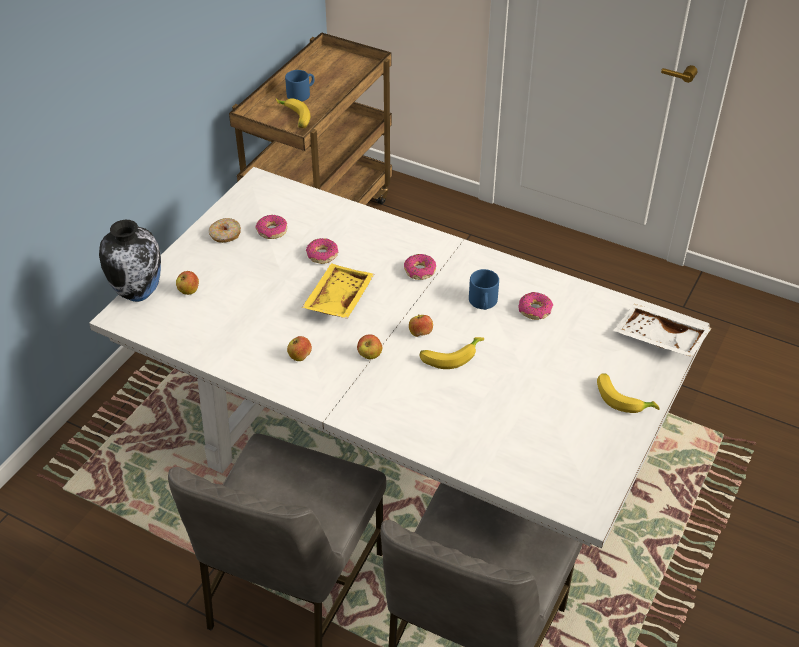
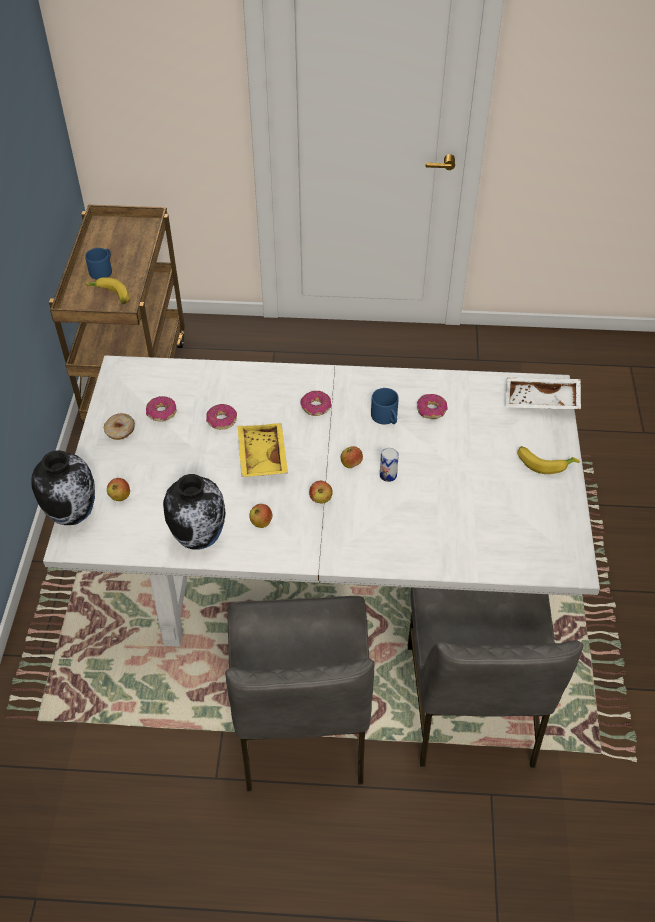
camera: 25 degrees left, 5 degrees up
(235, 351) = (200, 539): none -> vase
(450, 356) = (388, 475): banana -> can

